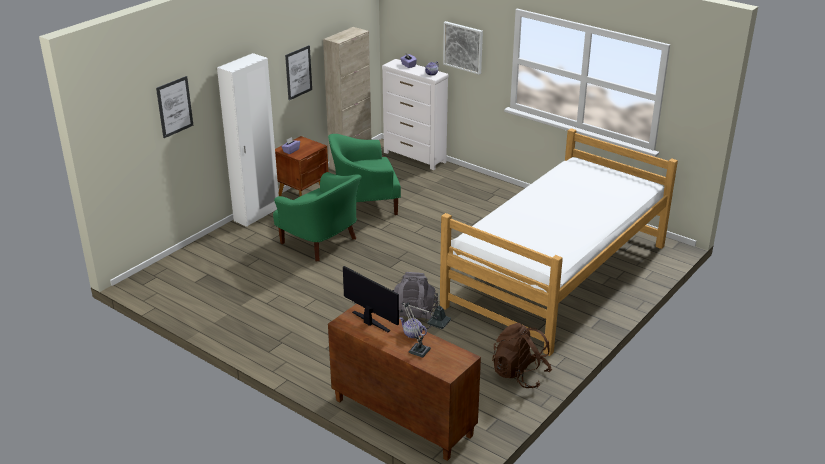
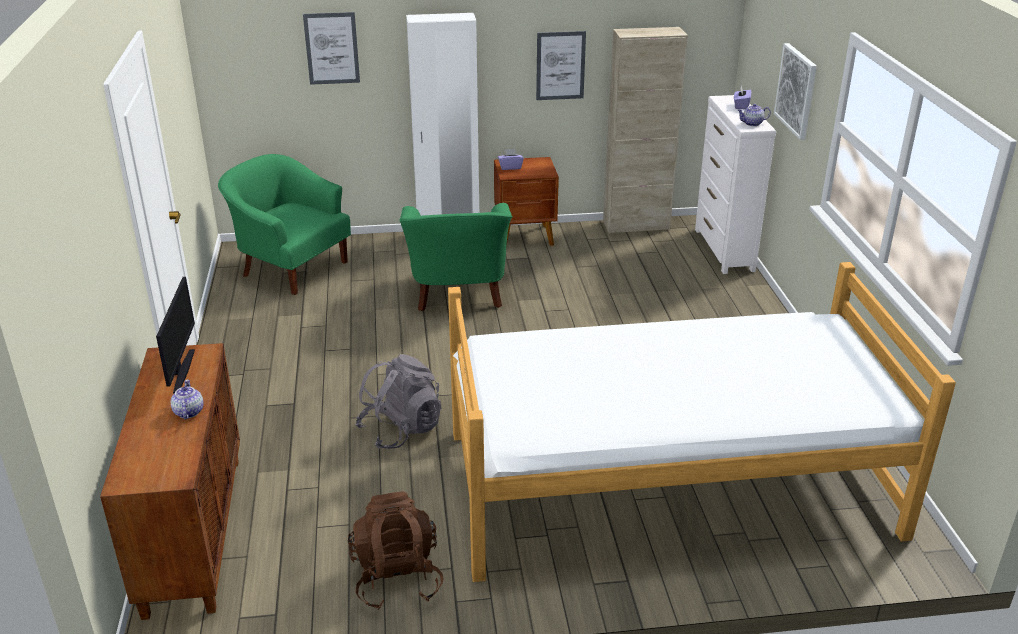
camera: 45 degrees right, 0 degrees up
(364, 205) = (573, 276): green armchair -> green armchair (291, 268)
(424, 353) = (154, 441): table lamp -> none

